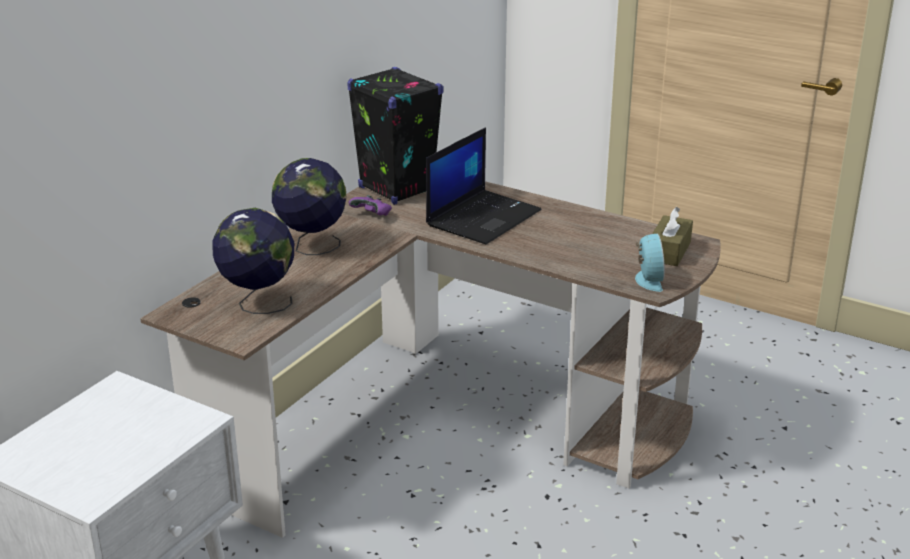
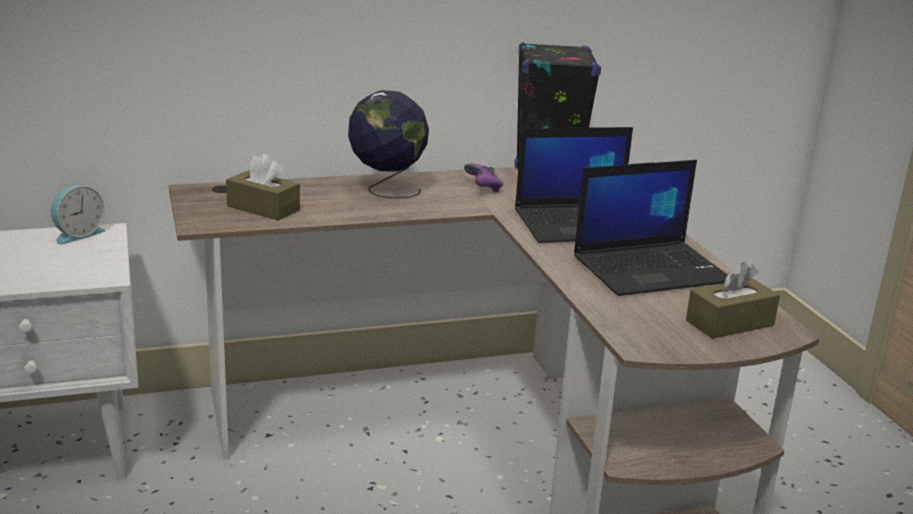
camera: 40 degrees right, 5 degrees down
(258, 303) = (263, 208): globe -> brown tissue box
(575, 233) = (652, 269): none -> laptop
(647, 280) = (651, 335): alarm clock -> alarm clock (77, 234)

